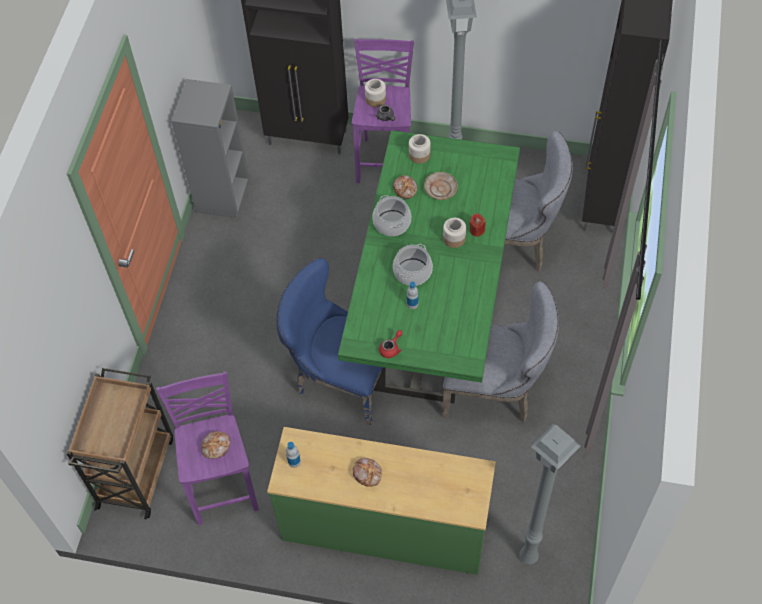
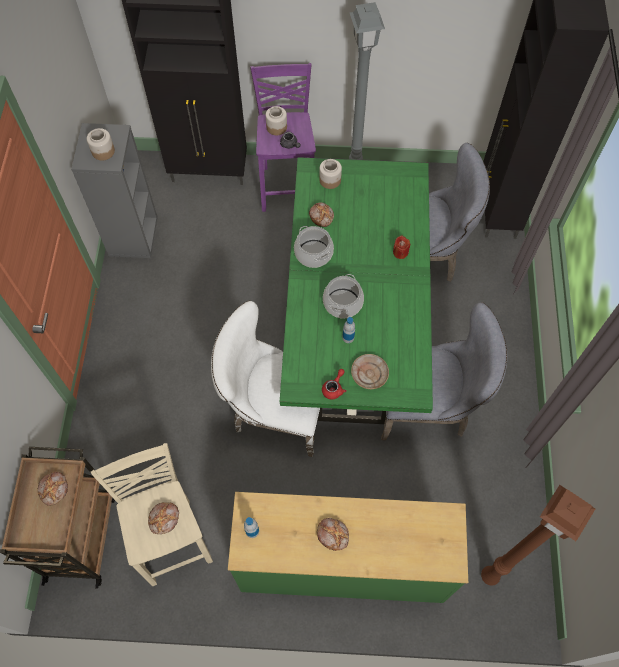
camera: 10 degrees left, 5 degrees up
(120, 407) = (54, 489): none -> bread
(223, 485) = (173, 539): purple stool -> beige stool
(340, 378) = (275, 411): blue chair -> white chair
(440, 189) = (357, 213): beige plate -> beige plate (369, 374)
(453, 238) = (378, 263): jar -> jar (103, 151)
(528, 558) = (490, 578): grey floor lamp -> brown floor lamp

